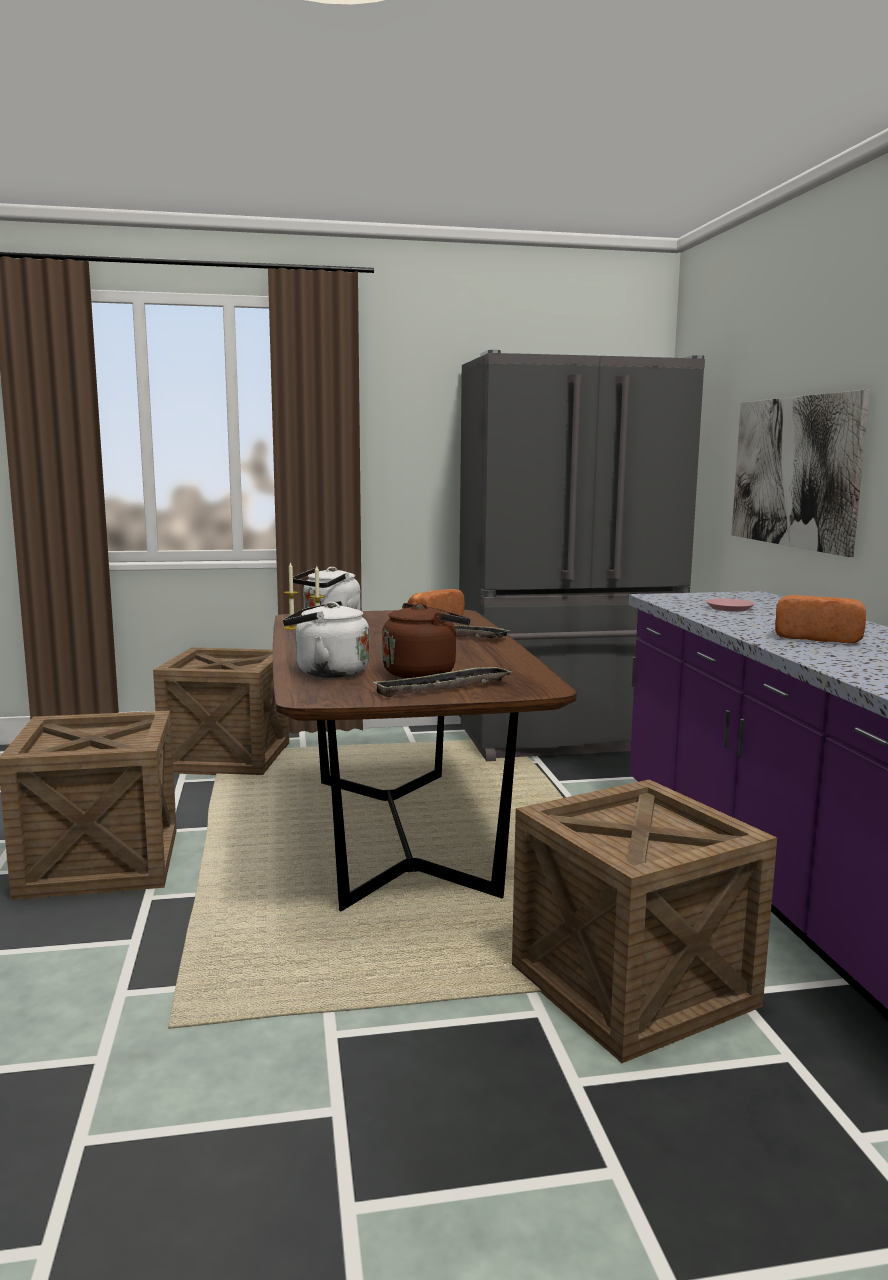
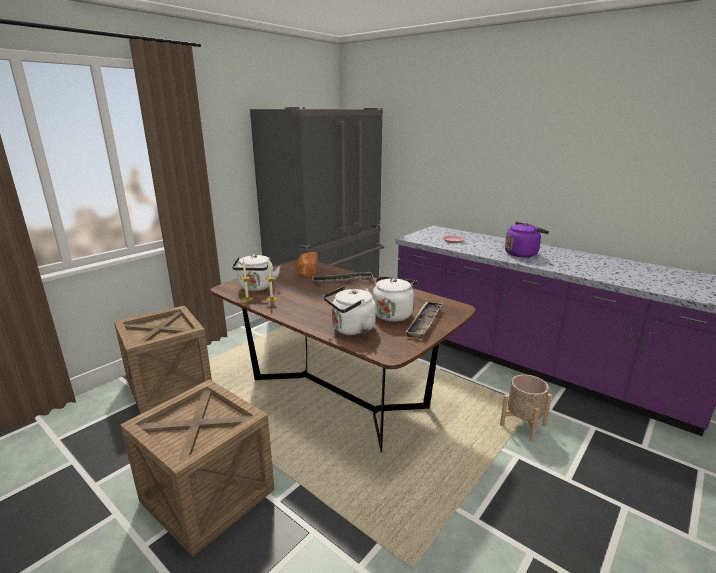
camera: 40 degrees left, 10 degrees up
(423, 673) = (392, 314): brown kettle -> white kettle
(632, 986) = (522, 425): crate -> beige planter
(794, 472) = (446, 170): picture -> none
(818, 638) = (522, 254): bread -> purple kettle

